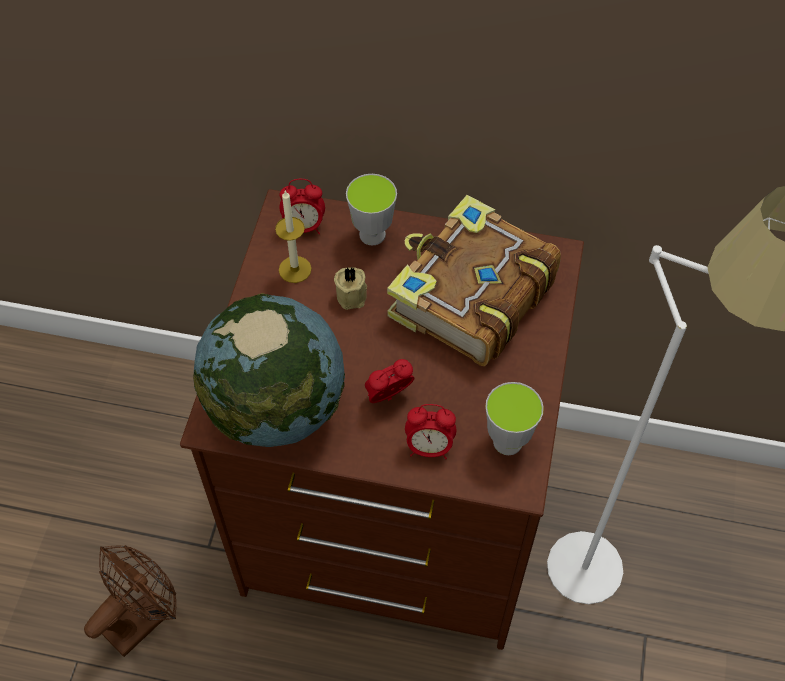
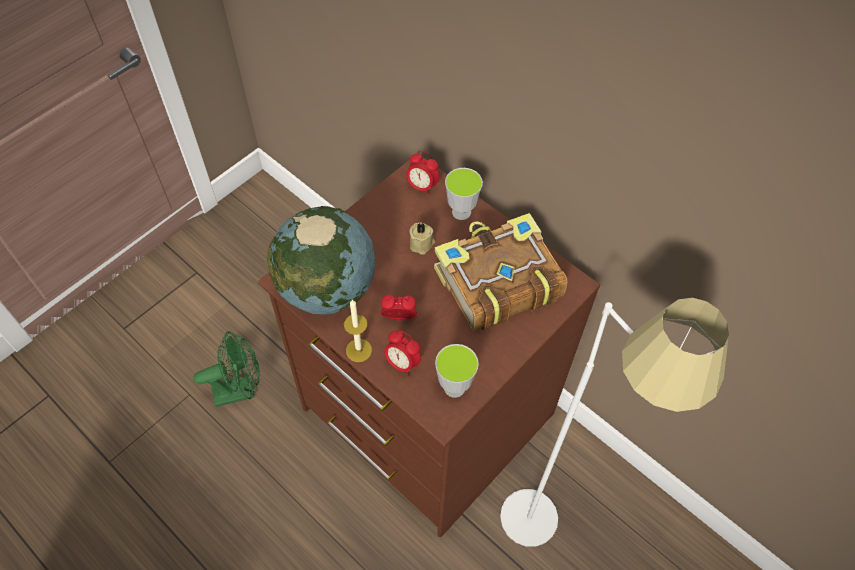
camera: 30 degrees right, 0 degrees up
(143, 617) = (240, 390): brown fan -> green fan
(295, 269) = (398, 210): candle -> candle (358, 350)

